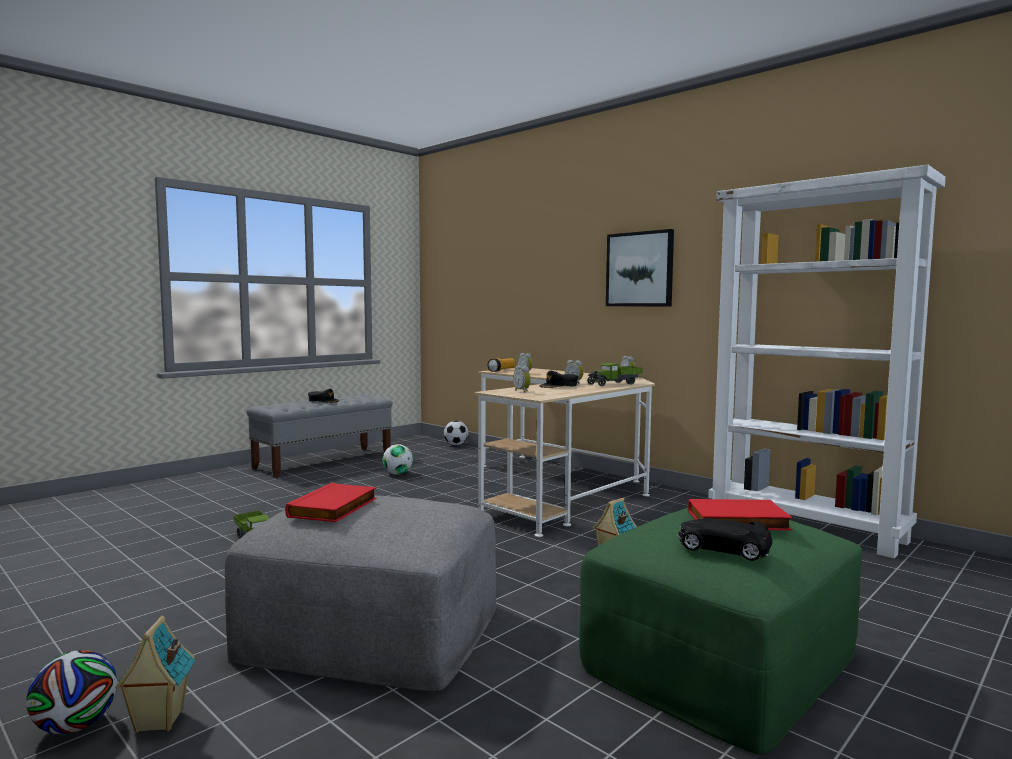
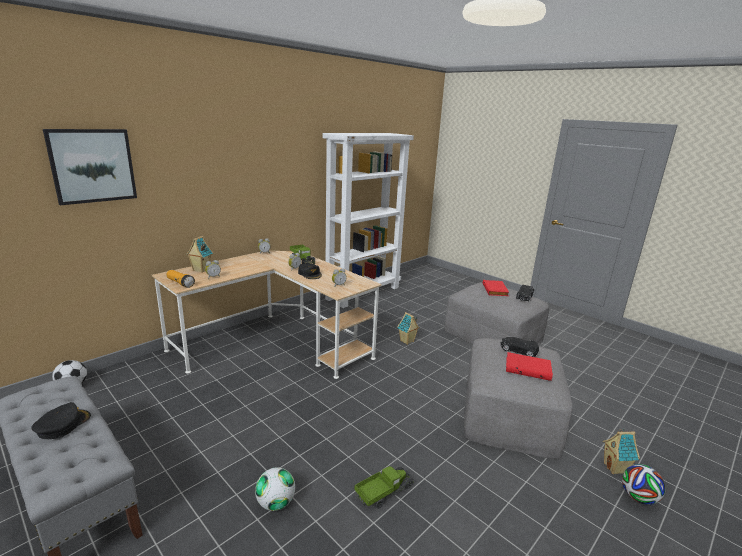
camera: 90 degrees left, 15 degrees up
(398, 474) = (186, 423): football -> football (276, 503)
(401, 509) = (518, 350): none -> black toy car
(544, 371) = (200, 270): none -> toy house
(640, 269) = (256, 175): picture -> picture (92, 165)
(721, 659) = (493, 335): green ottoman -> grey ottoman

